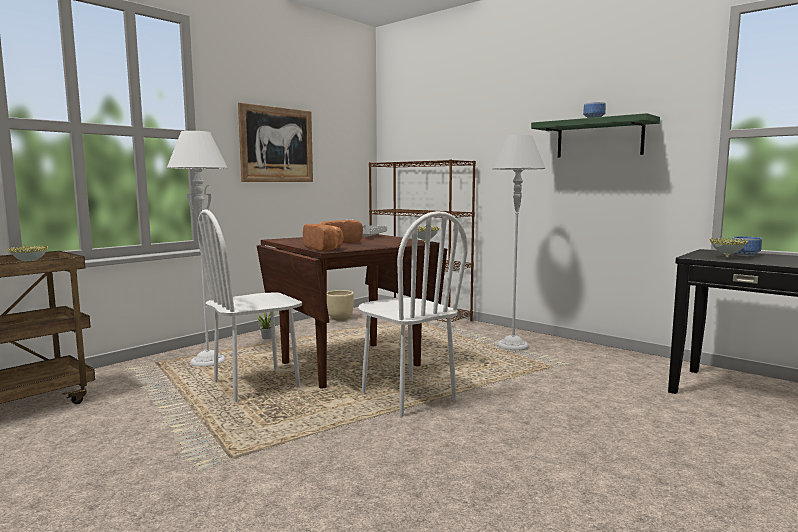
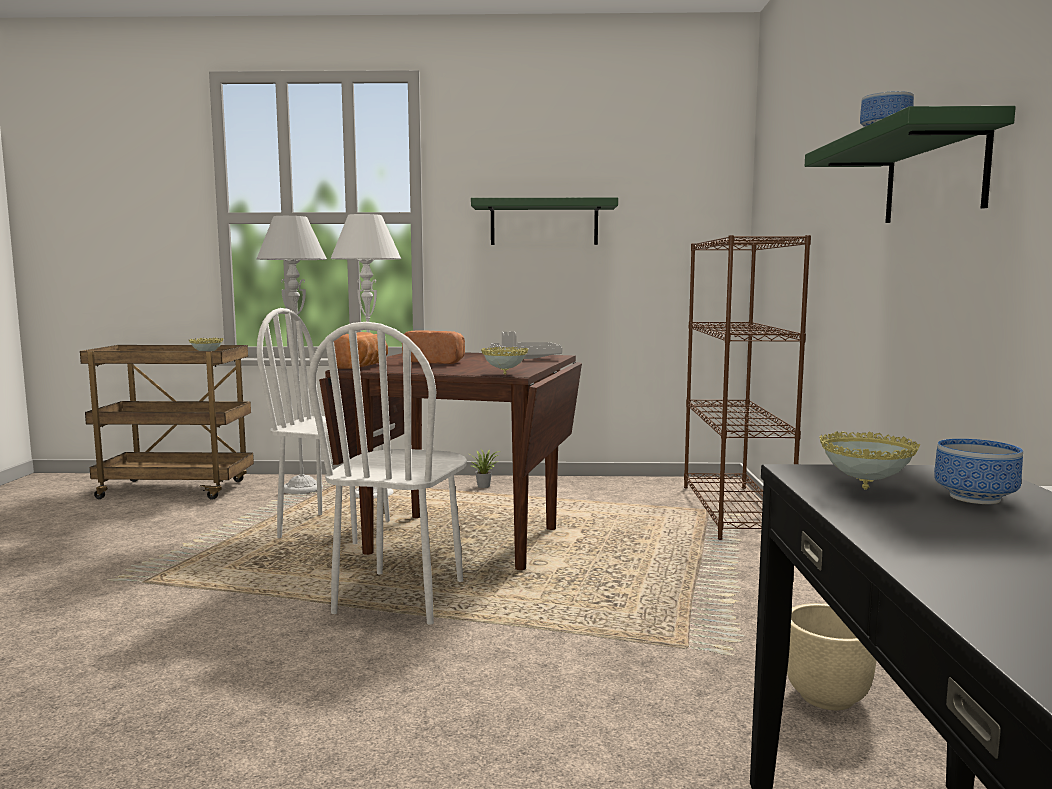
camera: 50 degrees right, 0 degrees up
(277, 145) = (544, 223): picture -> green shelf
(340, 318) = (622, 485): beige planter -> beige planter (827, 697)
(512, 345) = (733, 595): grey floor lamp -> grey floor lamp (302, 488)

